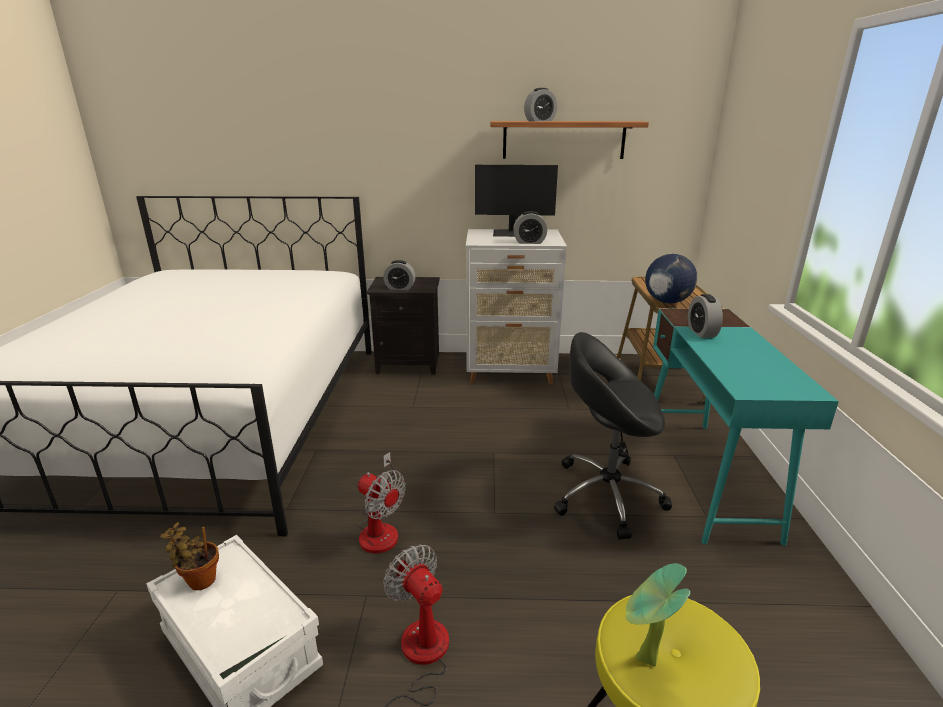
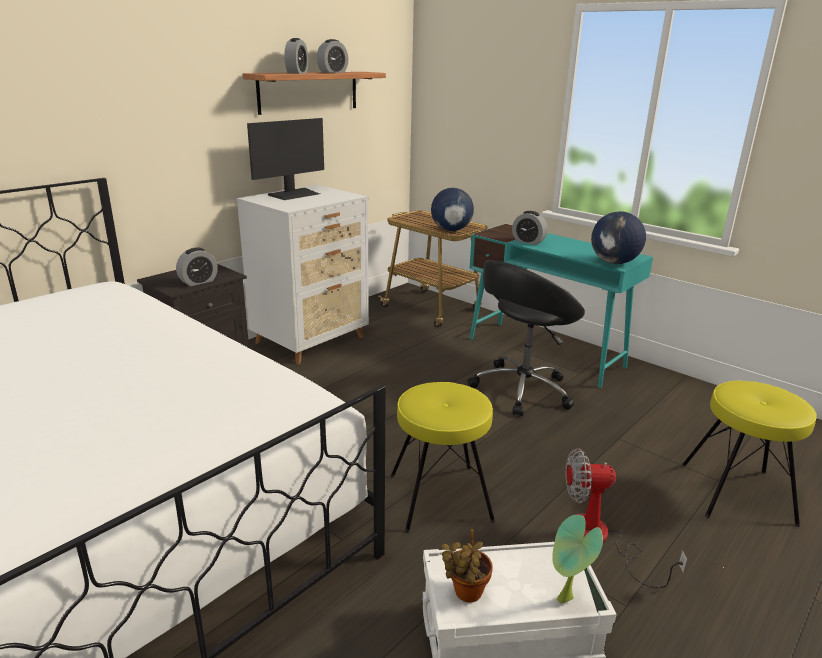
camera: 50 degrees left, 0 degrees up
(381, 528) = (439, 497): fan -> yellow stool
(529, 242) = (332, 199): alarm clock -> alarm clock (333, 72)
(643, 662) = (768, 411): potted plant -> potted plant (565, 601)
(751, 386) = (614, 263): none -> globe

